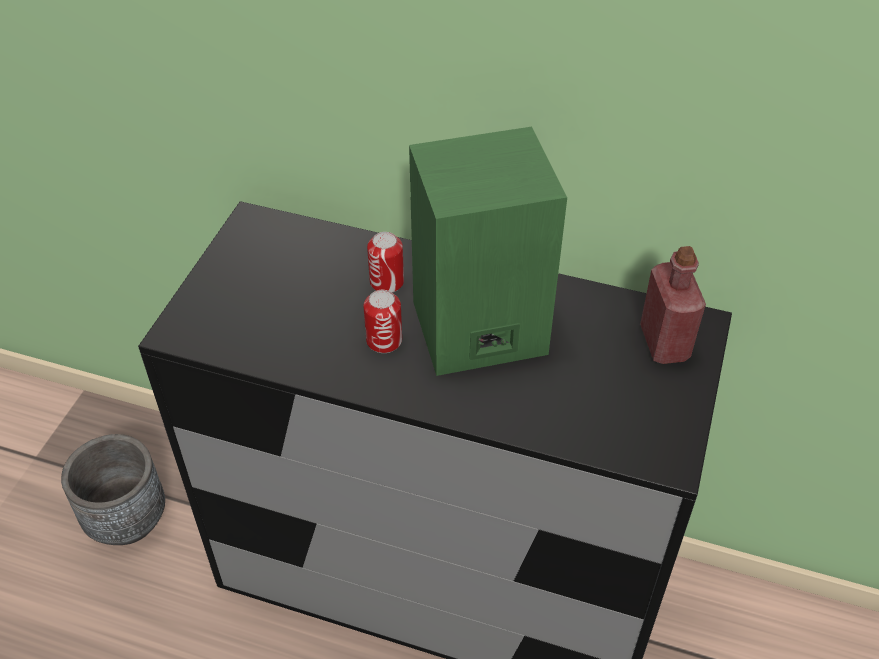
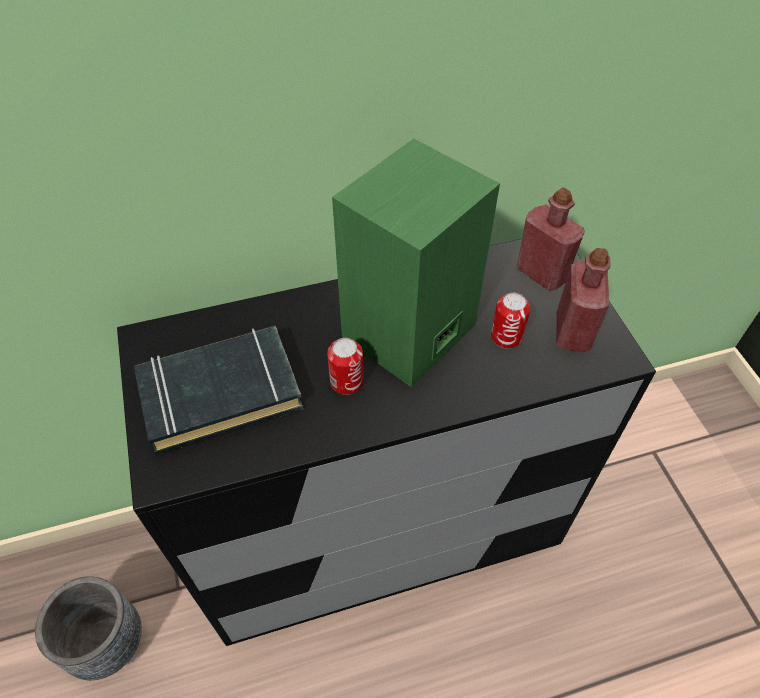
camera: 35 degrees left, 5 degrees up
(273, 295) = (220, 394): none -> black book
(386, 282) = (306, 332): can -> can (506, 336)
(642, 412) = (572, 332): none -> red bottle

